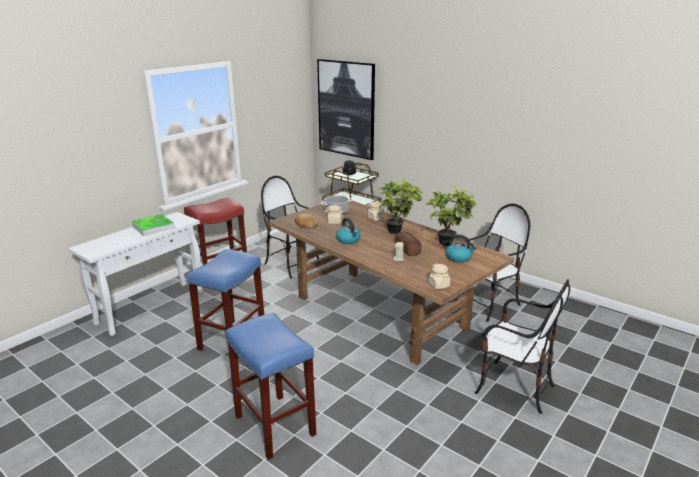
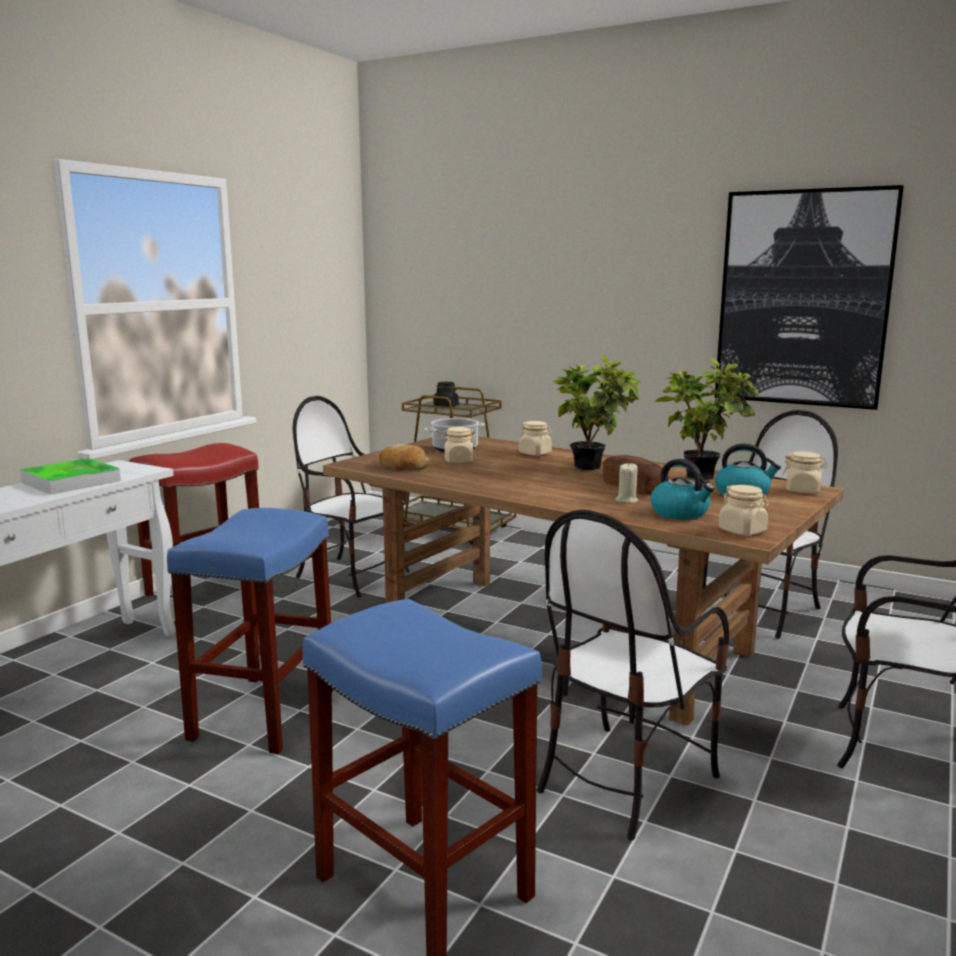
camera: 10 degrees left, 10 degrees down
(346, 109) = (434, 290): picture -> picture (803, 299)
(348, 240) = (505, 481): kettle -> kettle (680, 513)
(375, 388) = (624, 779): none -> chair
(491, 257) = (802, 490): none -> beige jar

